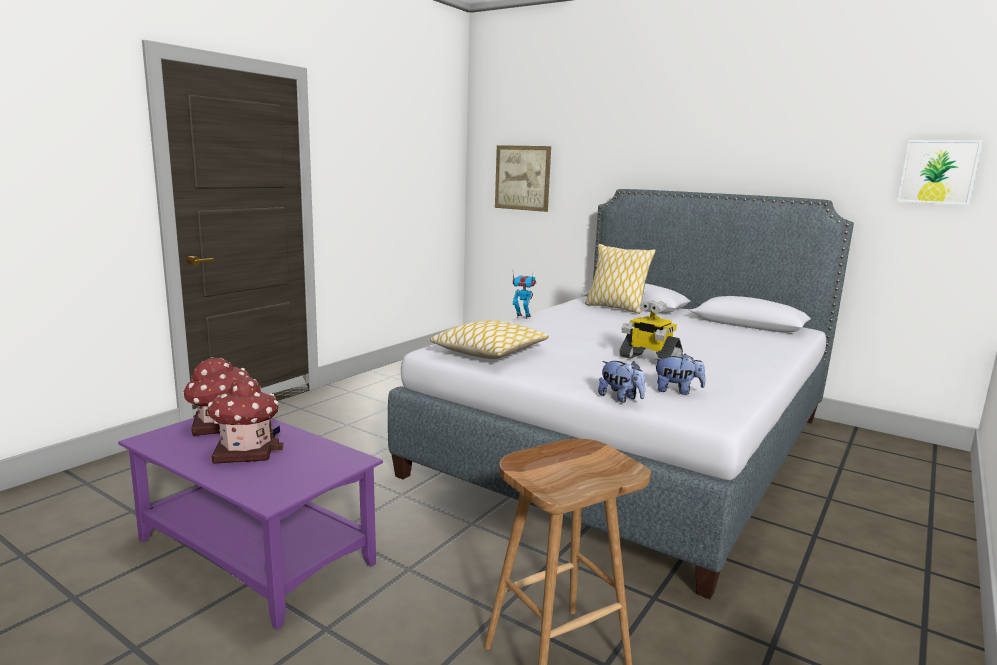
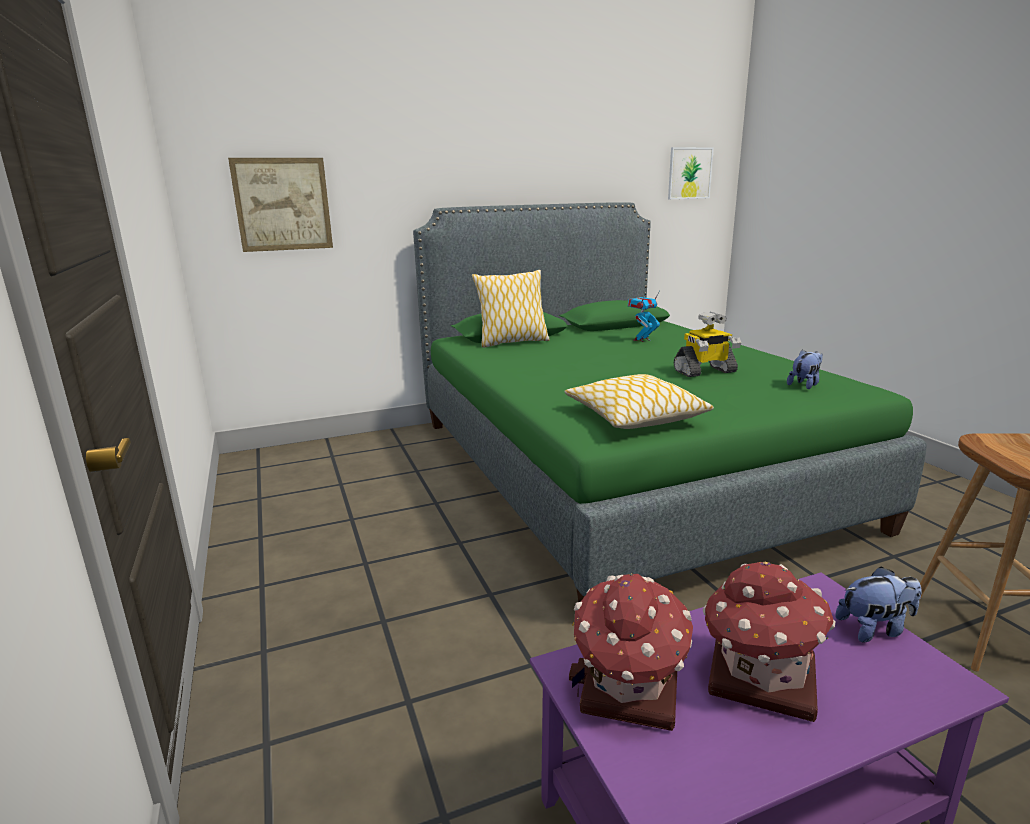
camera: 55 degrees left, 5 degrees up
(522, 316) = (497, 376): toy robot -> toy robot (642, 340)
(621, 398) = (819, 405): plush toy -> plush toy (875, 629)
(630, 444) = (617, 469): grey bed -> green bed

